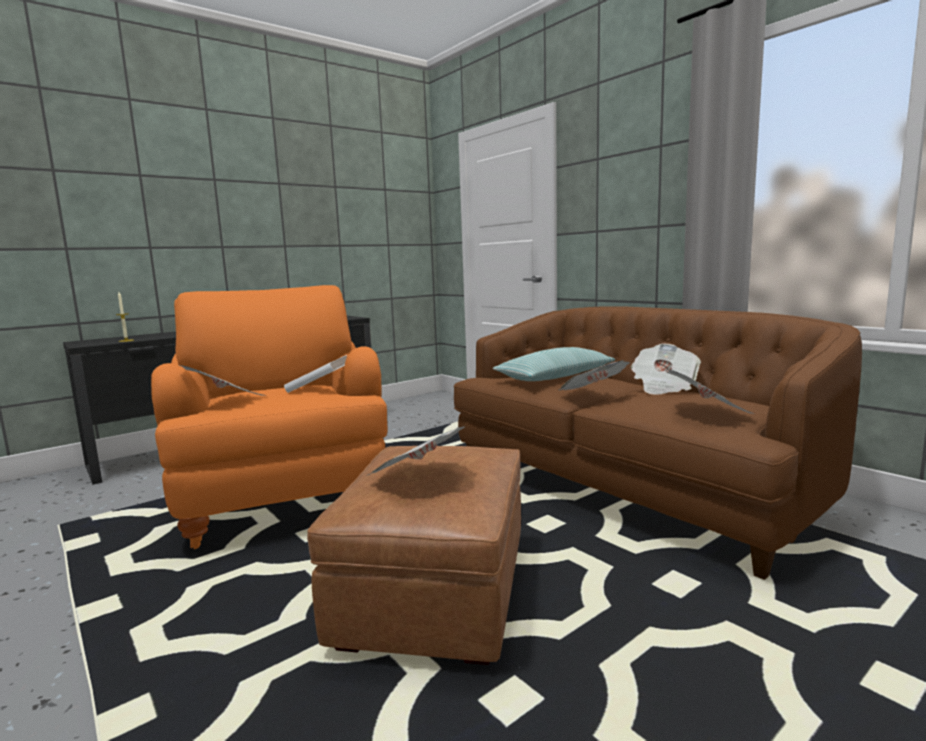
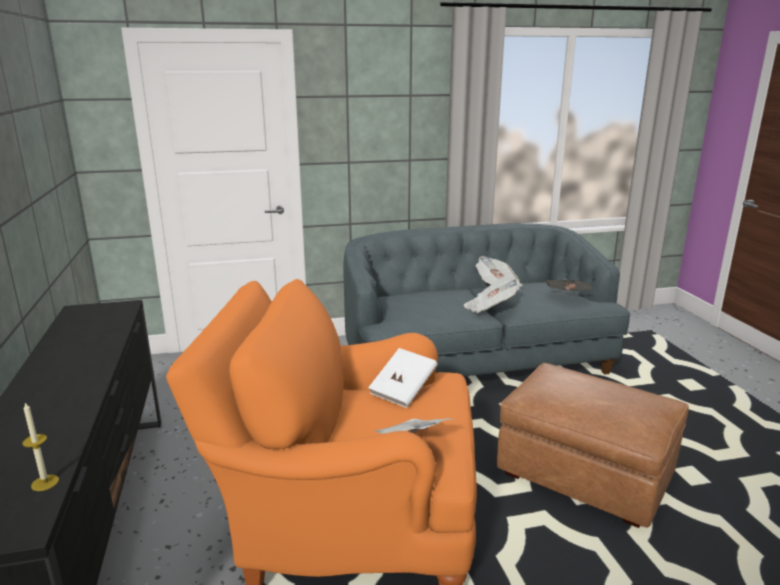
camera: 65 degrees left, 10 degrees up
(416, 476) = (612, 401): newspaper -> none
(555, 377) = (426, 303): pillow -> none
(629, 486) = (474, 362): brown sofa -> grey sofa

